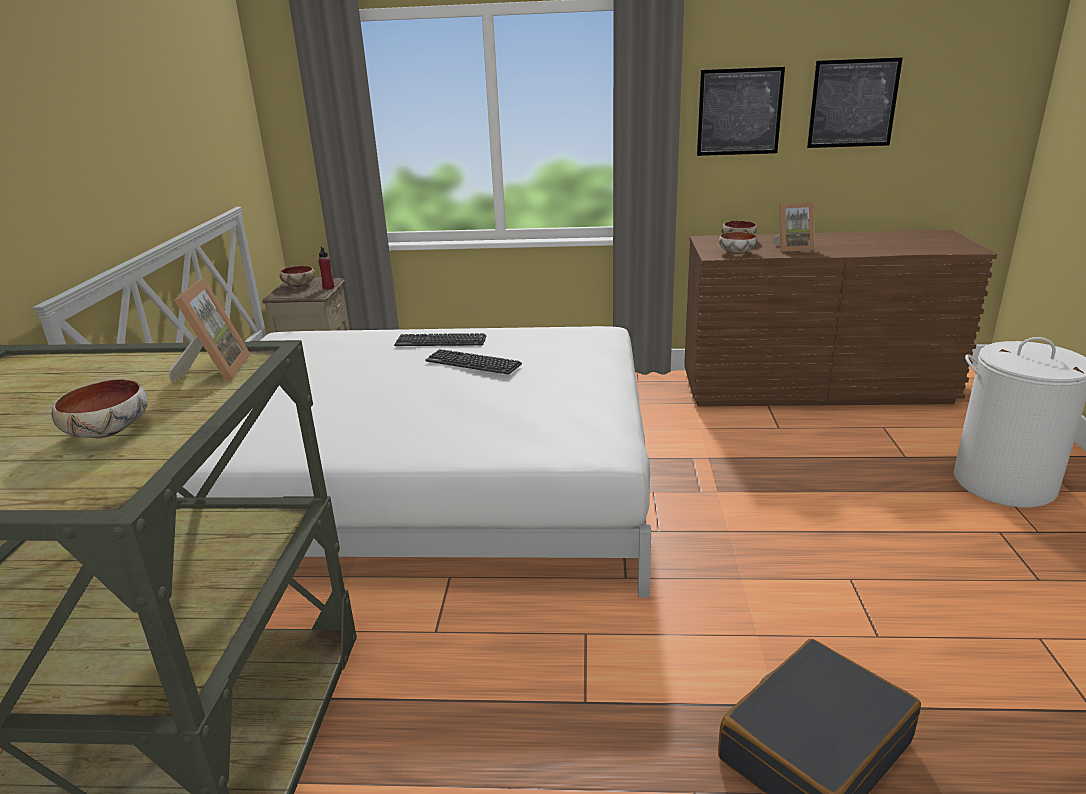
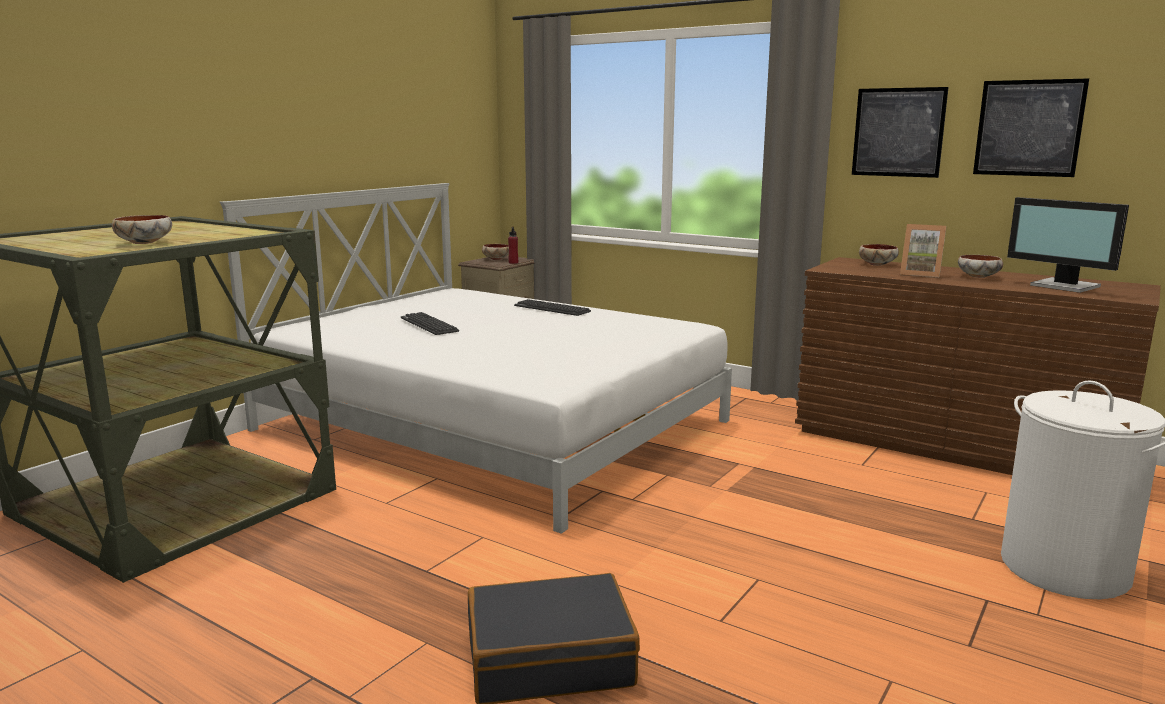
camera: 30 degrees right, 10 degrees down
(215, 370) = (245, 234): picture frame -> none
(473, 363) = (549, 323): keyboard -> keyboard (429, 325)
(737, 253) = (853, 271): bowl -> bowl (979, 277)
(907, 243) = (1064, 286): none -> monitor

